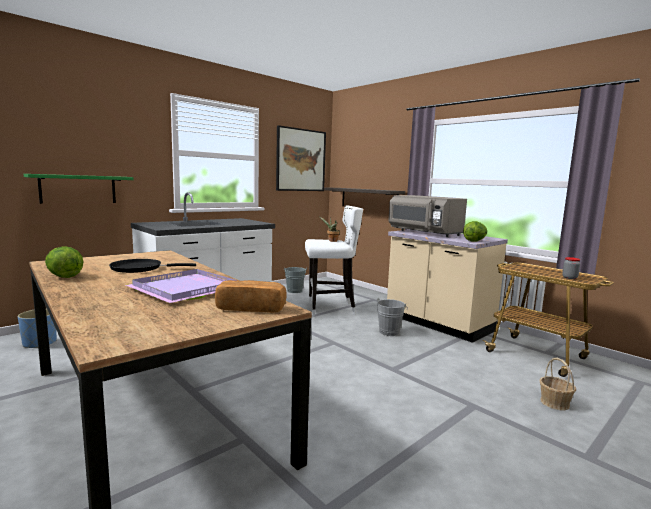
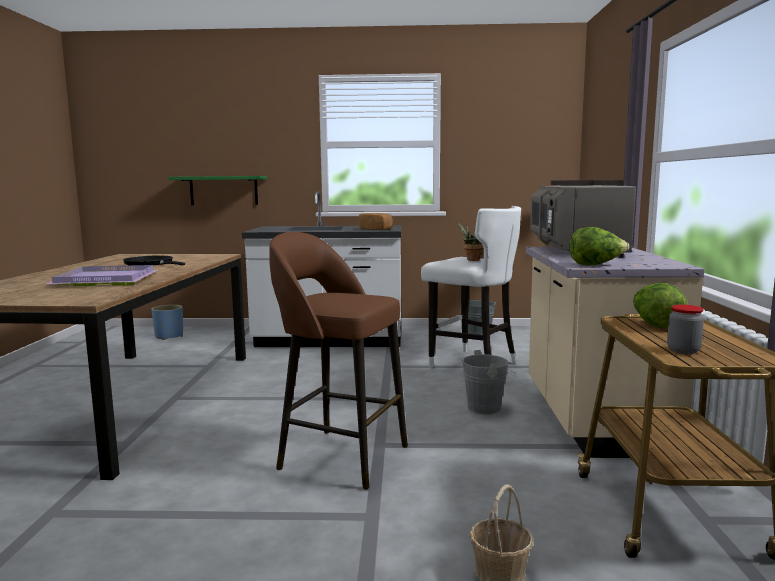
camera: 45 degrees right, 0 degrees up
(64, 276) = (90, 264): lettuce -> lettuce (655, 325)
(251, 308) = (76, 297): bread -> bread (376, 229)
(300, 160) = (517, 140): picture -> none
(392, 383) = (340, 456): none -> brown stool

